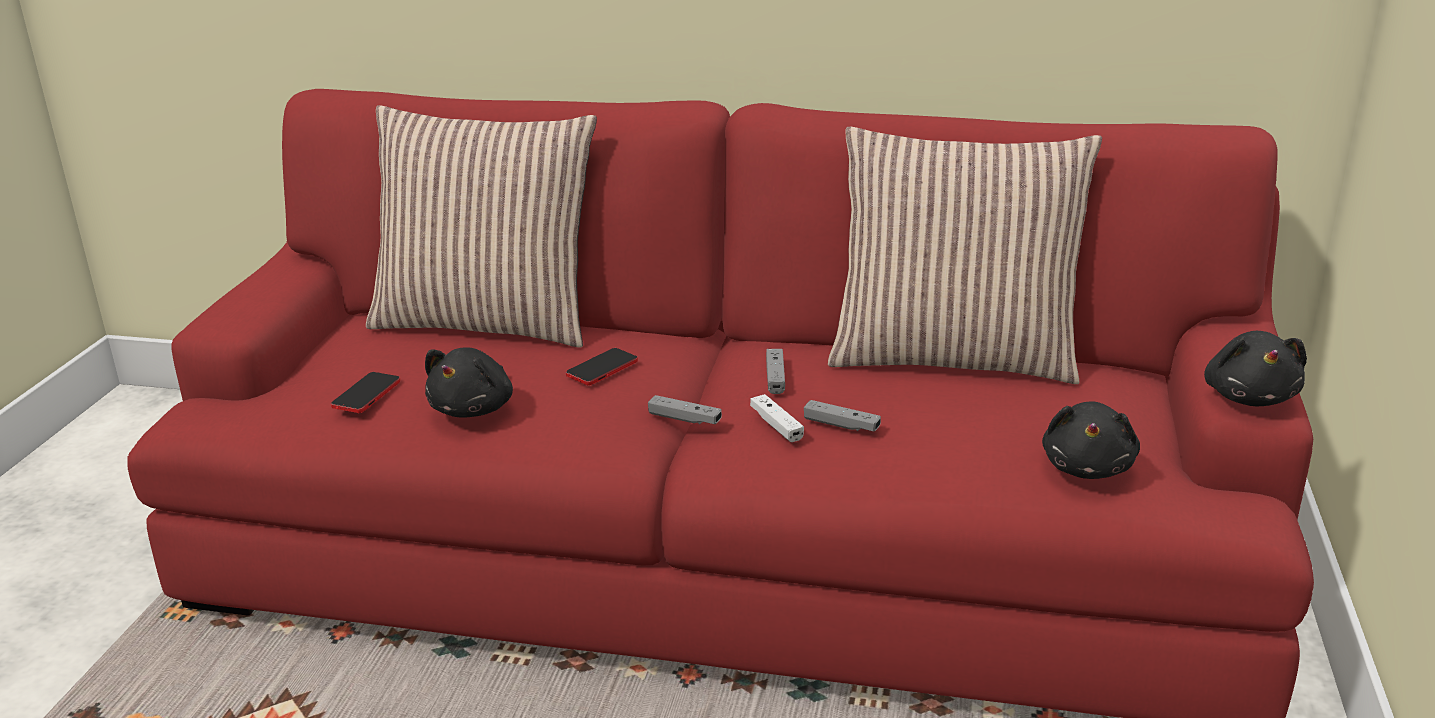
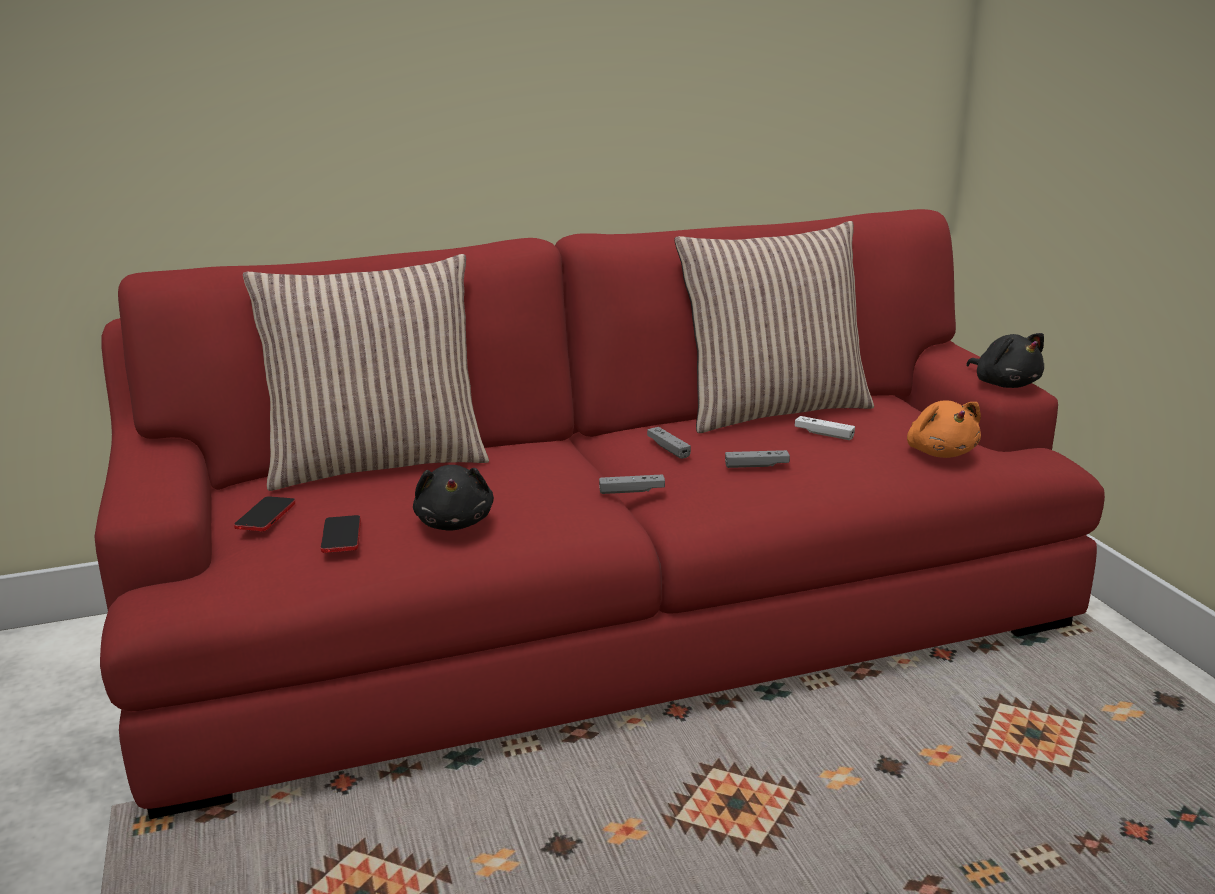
camera: 30 degrees left, 5 degrees down
(602, 368) = (526, 472): phone -> phone (265, 515)
(776, 425) = (709, 477): white game controller -> white game controller (824, 434)
(1088, 467) = (940, 452): black plush toy -> orange plush toy

